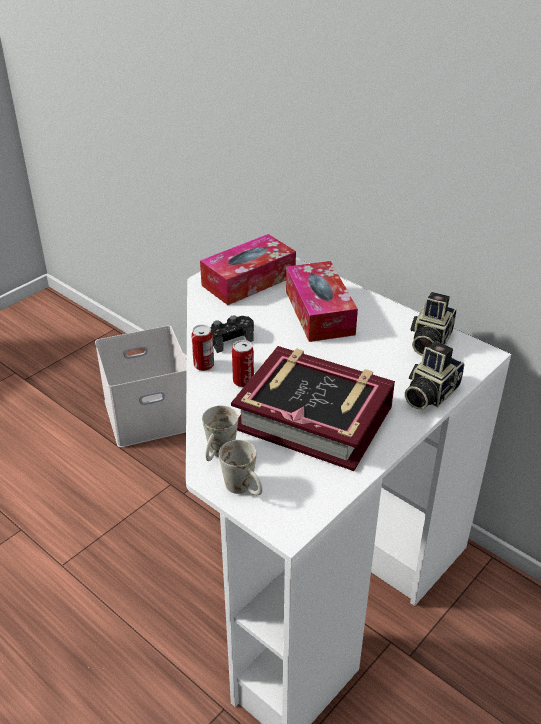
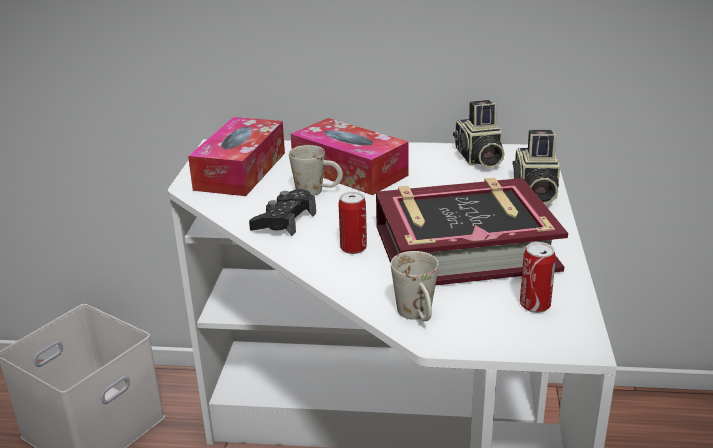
camera: 35 degrees left, 10 degrees down
(203, 365) = (291, 251): can -> can (535, 305)
(244, 489) = (488, 332): white mug -> white mug (317, 191)

